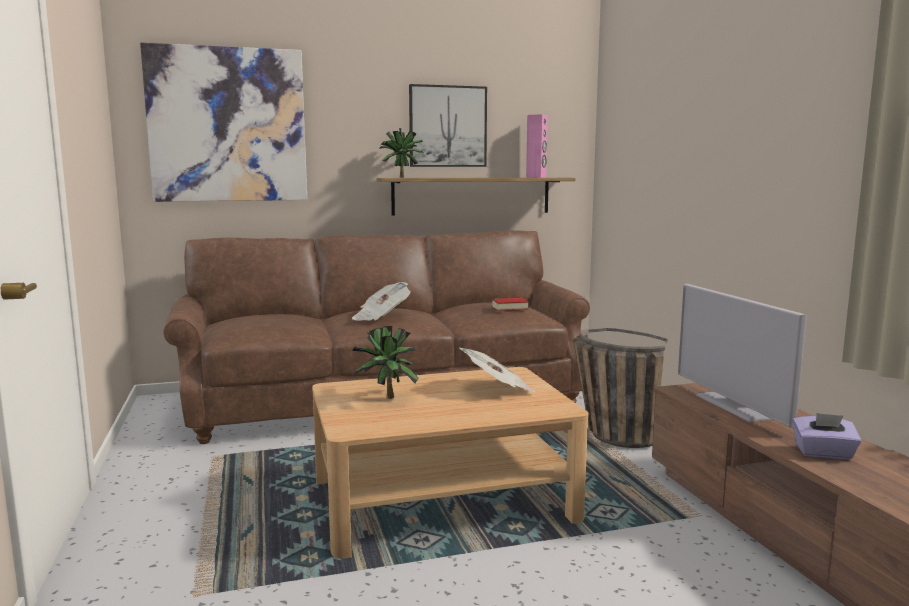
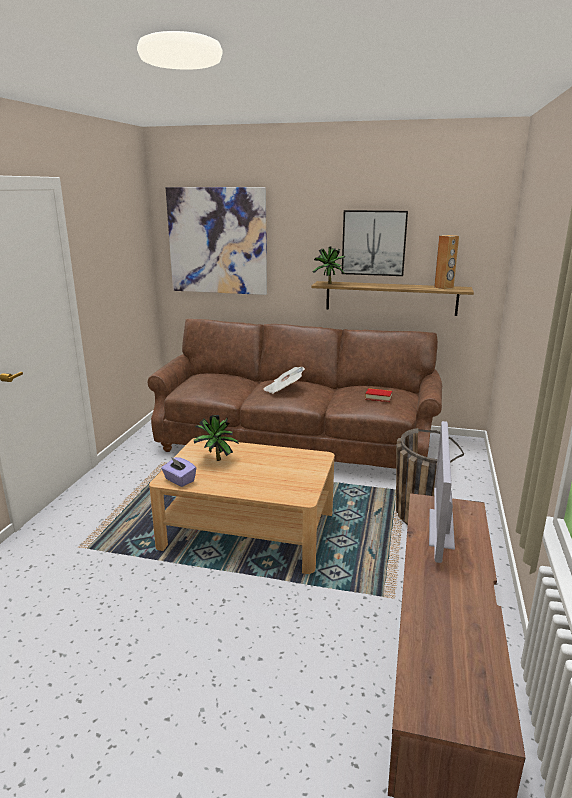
camera: 30 degrees right, 10 degrees up
(498, 389) = (288, 469): newspaper -> none
(536, 177) = (444, 287): pink speaker -> brown speaker
(824, 453) = (438, 590): purple tissue box -> purple tissue box (179, 480)

